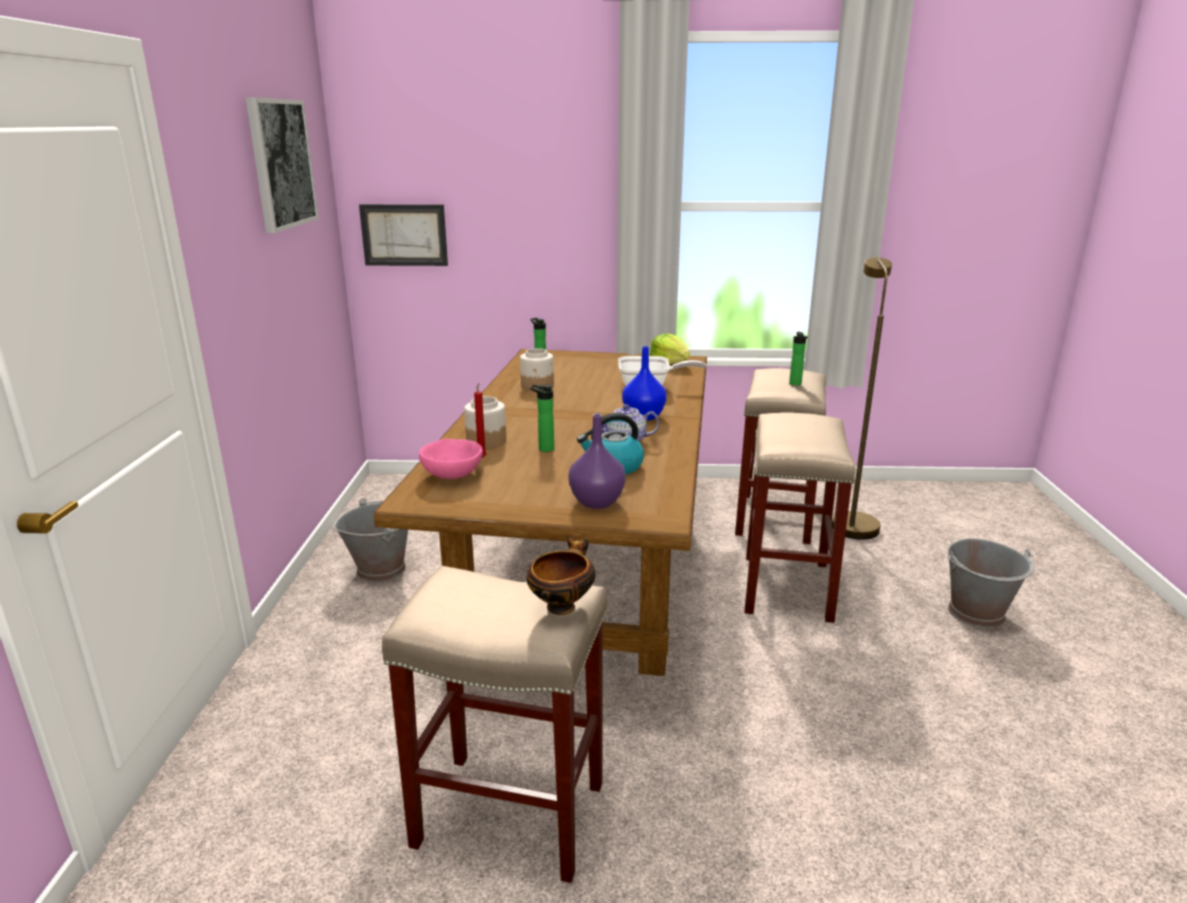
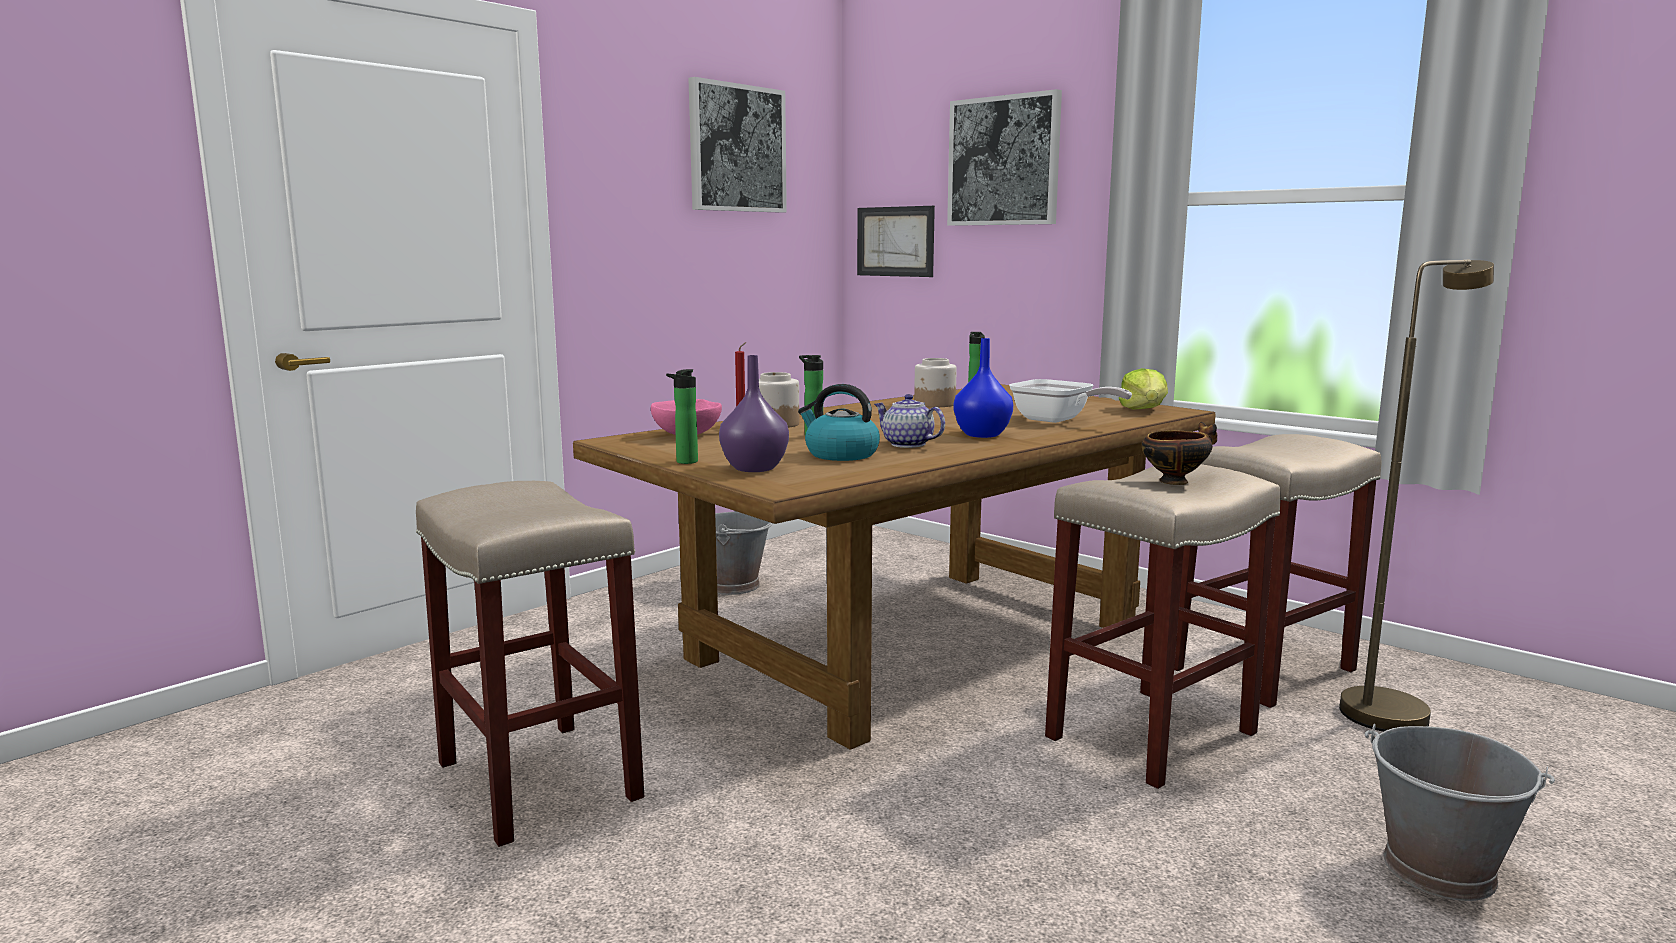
camera: 40 degrees right, 10 degrees down
(510, 169) = (1004, 161): none -> picture
(562, 605) = (551, 511): bowl -> bowl (1175, 481)
(796, 384) = (1292, 450): bottle -> bottle (684, 462)

